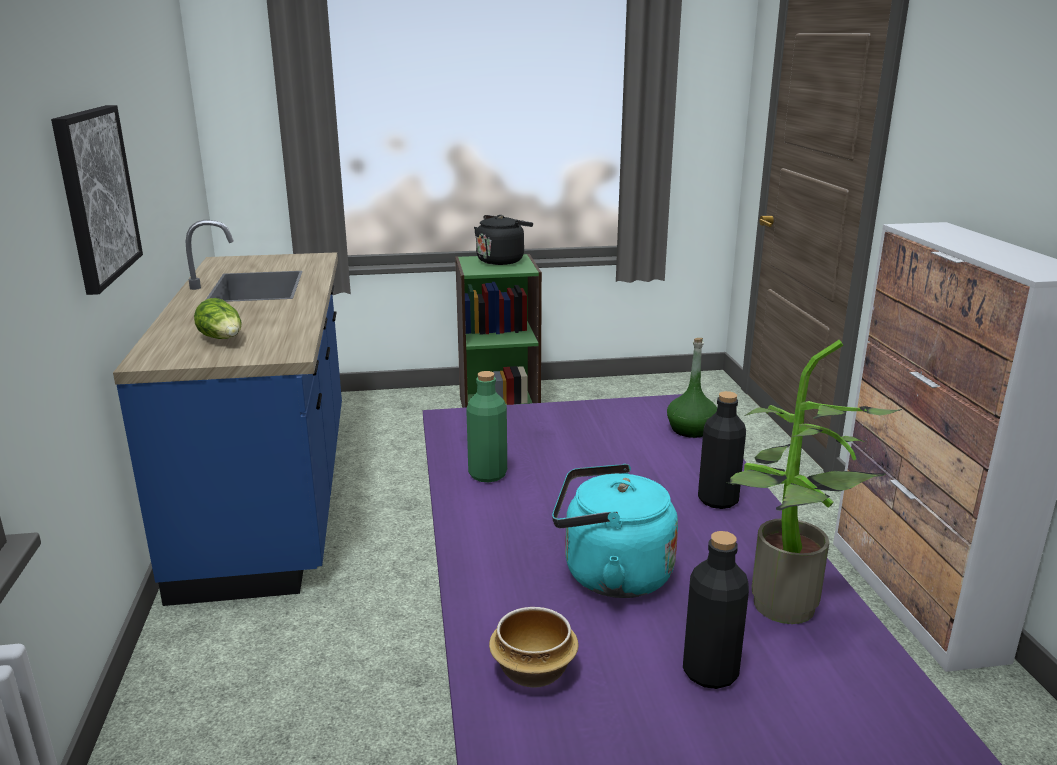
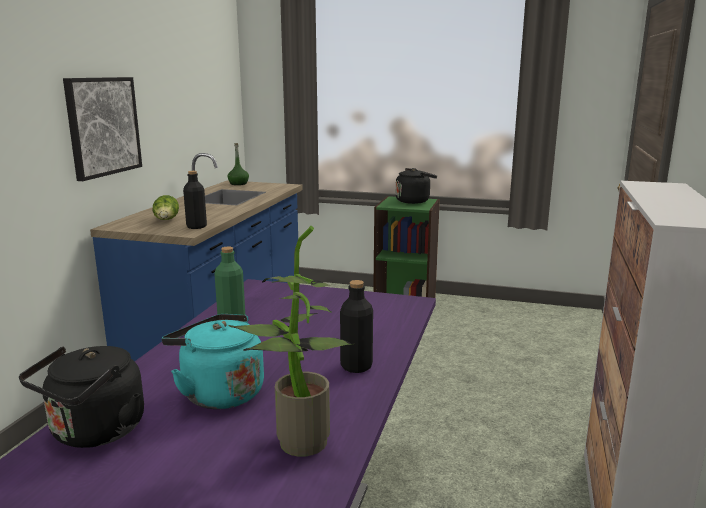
camera: 25 degrees right, 5 degrees down
(532, 671) = (94, 433): bowl -> black kettle
(691, 430) = (402, 320): green bottle -> green bottle (238, 183)
(710, 672) = (193, 466): black bottle -> black bottle (196, 227)

